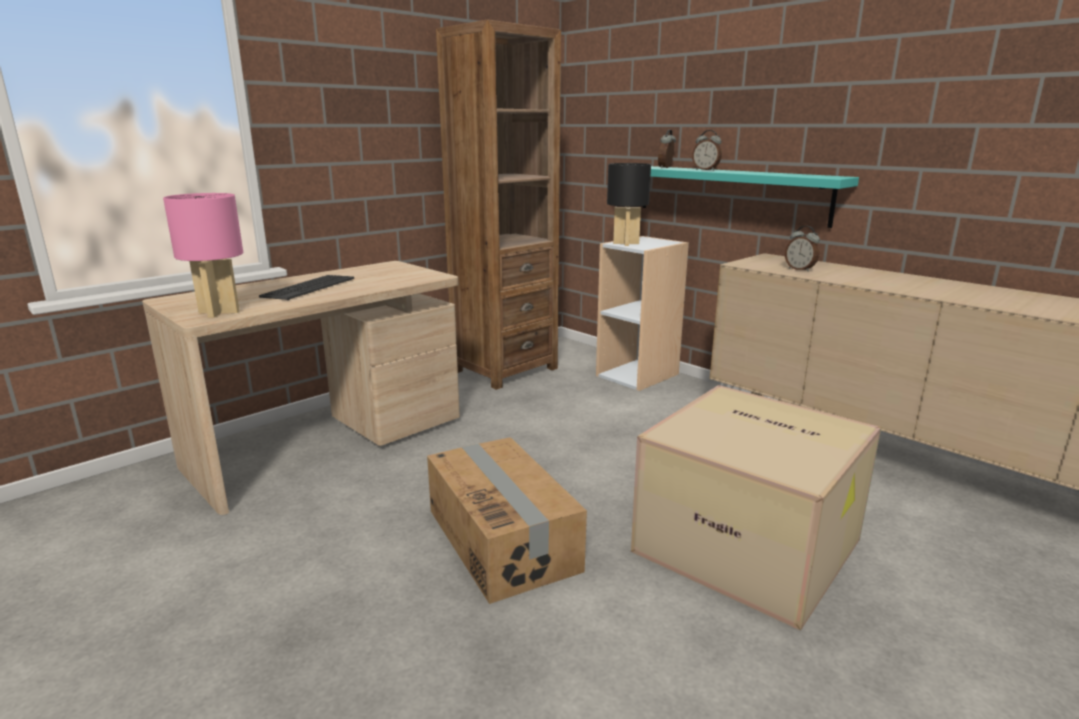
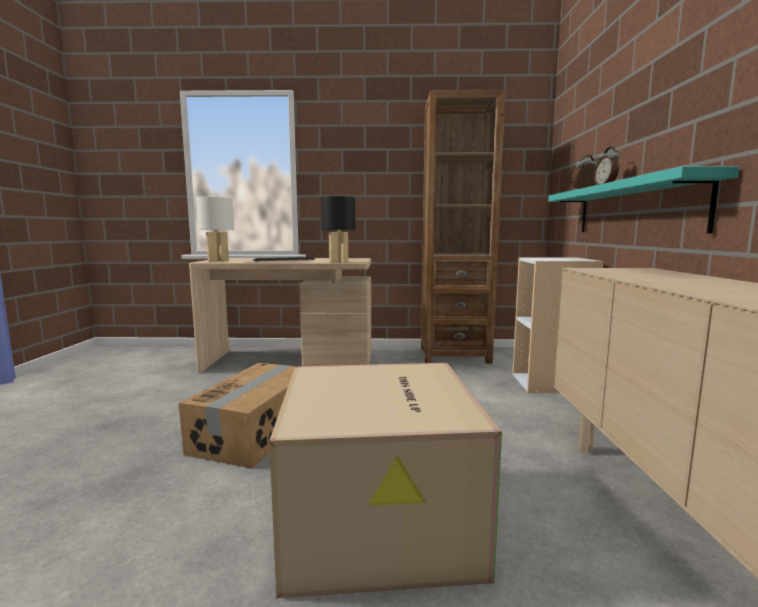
camera: 45 degrees right, 10 degrees down
(218, 312) = (218, 261): pink table lamp -> white table lamp
(626, 243) = (538, 258): black table lamp -> black table lamp (338, 262)
(800, 269) = (632, 274): alarm clock -> none

